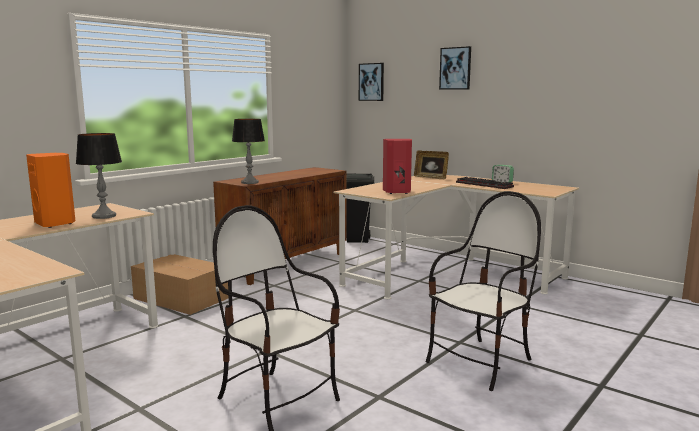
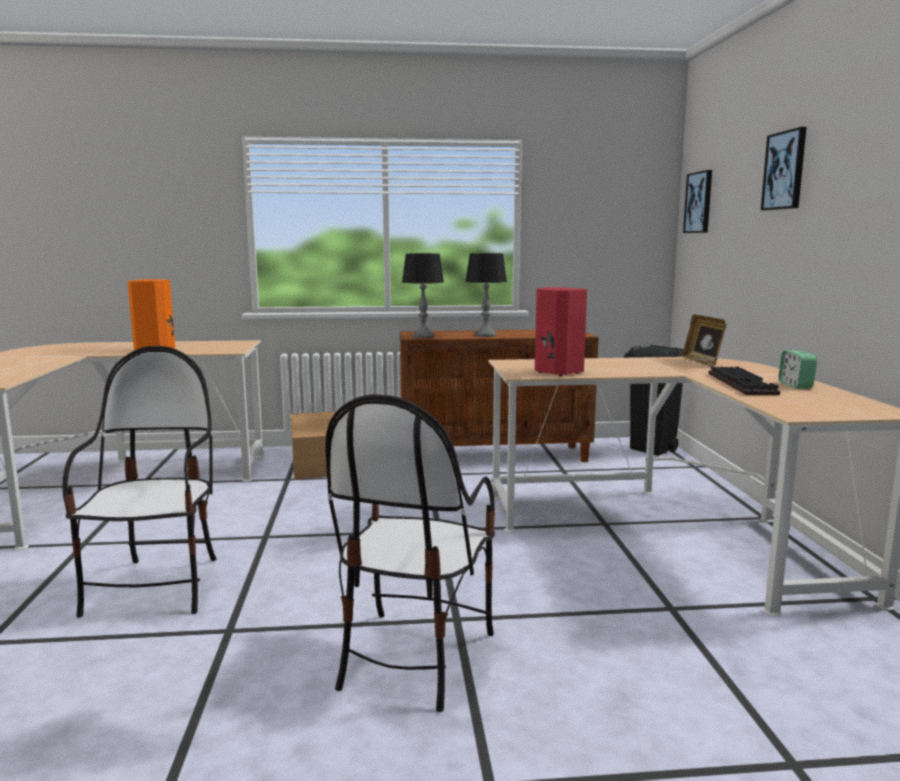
camera: 45 degrees right, 0 degrees up
(104, 216) = (204, 350): table lamp -> table lamp (485, 335)
(481, 363) = (413, 657): chair -> chair turned 105 degrees clockwise

